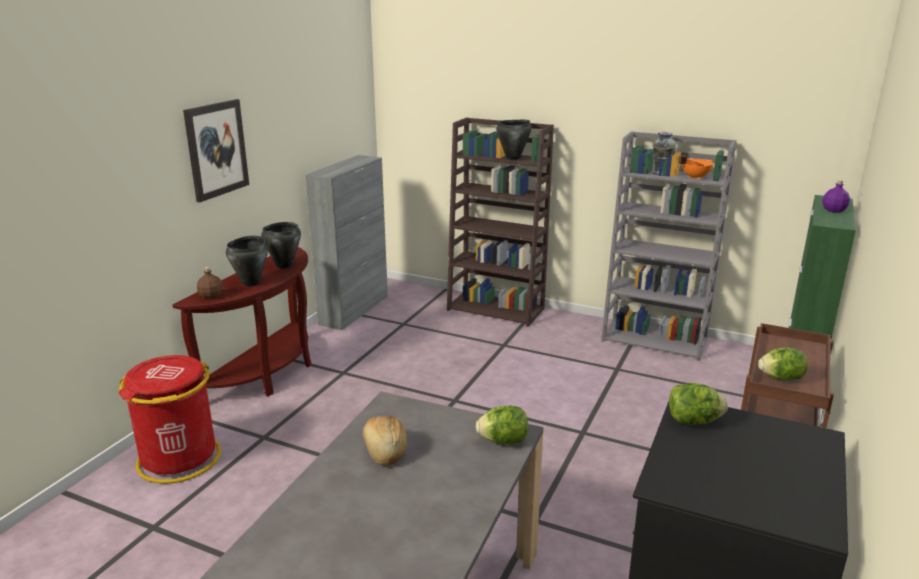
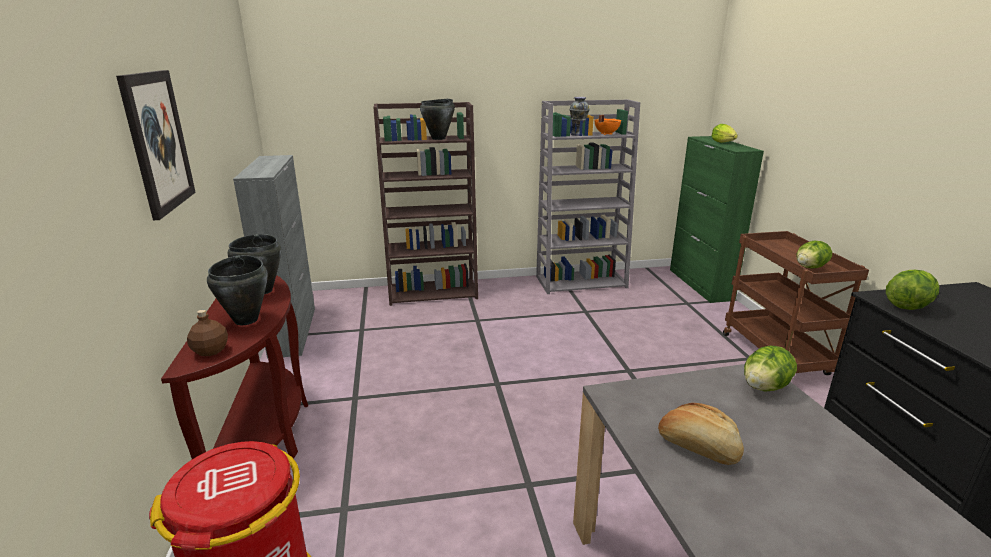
camera: 35 degrees left, 0 degrees up
(834, 210) = (723, 142): purple bottle -> lettuce

